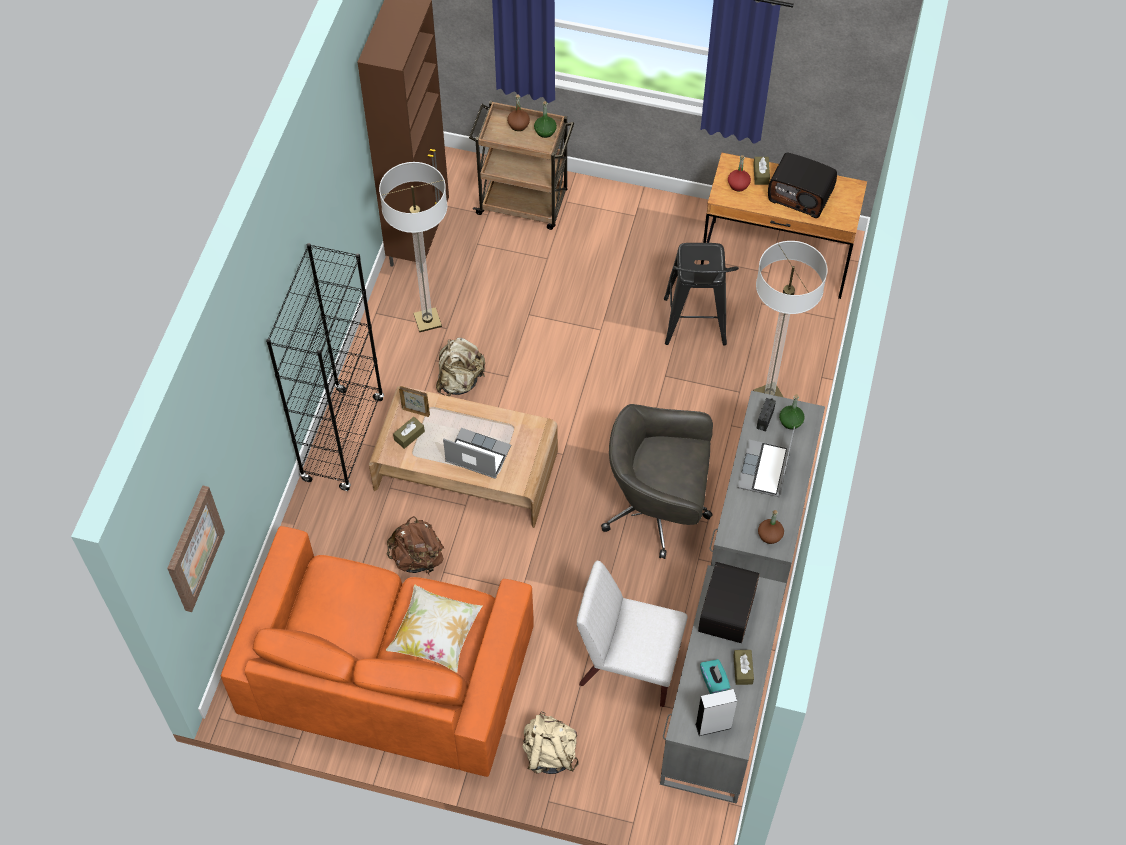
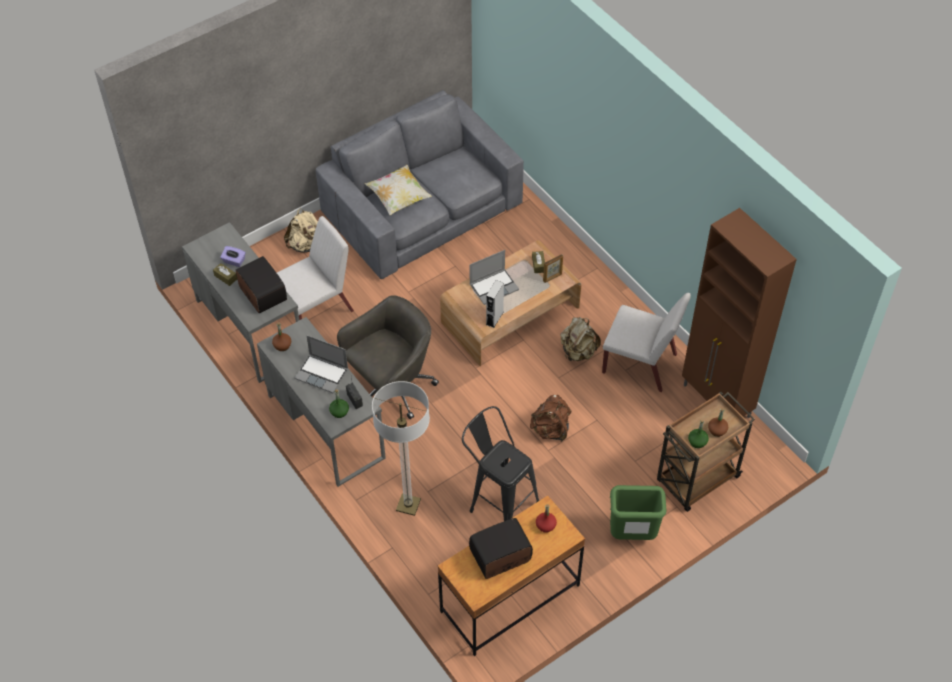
camera: 130 degrees right, 5 degrees down
(193, 548) = (501, 54): picture -> none
(343, 439) = (588, 273): black bookcase -> none
(385, 672) = (422, 208): orange sofa -> grey sofa
(417, 558) = (475, 260): brown backpack -> brown backpack (551, 429)
(427, 321) = (640, 364): floor lamp -> white chair
(627, 215) = (632, 535): none -> green trash can
(713, 726) = (213, 245): grey speaker -> grey speaker (494, 318)
(714, 681) = (234, 261): turquoise tissue box -> purple tissue box
(761, 174) = (542, 547): brown tissue box -> none
(765, 470) = (322, 374): laptop -> laptop turned 150 degrees clockwise

